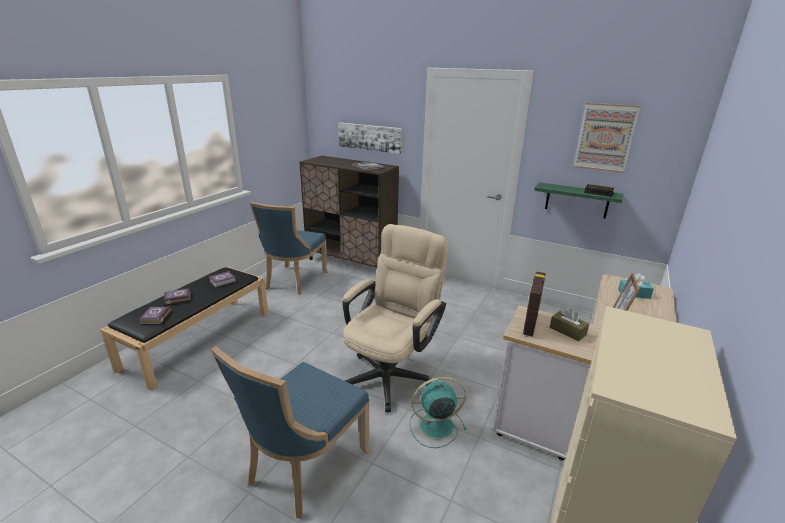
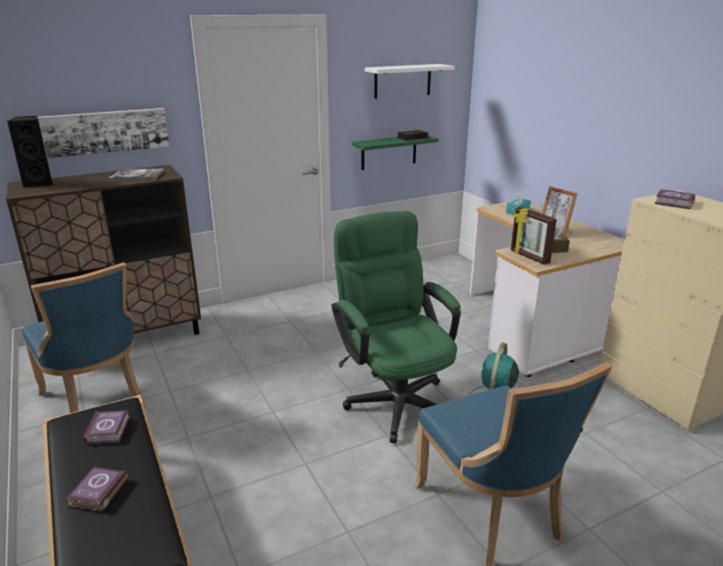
camera: 55 degrees left, 0 degrees up
(155, 318) = (135, 532): book -> book (675, 203)
(328, 159) = (40, 183): none -> black speaker
(391, 373) = (394, 398): beige office chair -> green office chair
(605, 137) = (402, 81): picture -> white shelf

